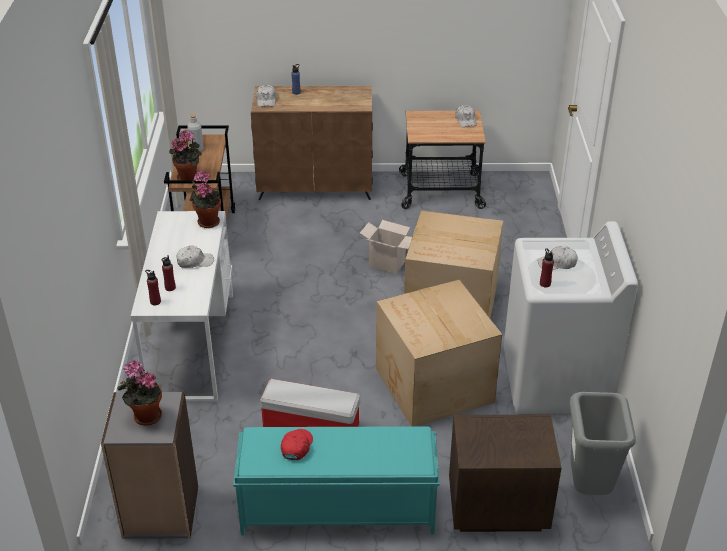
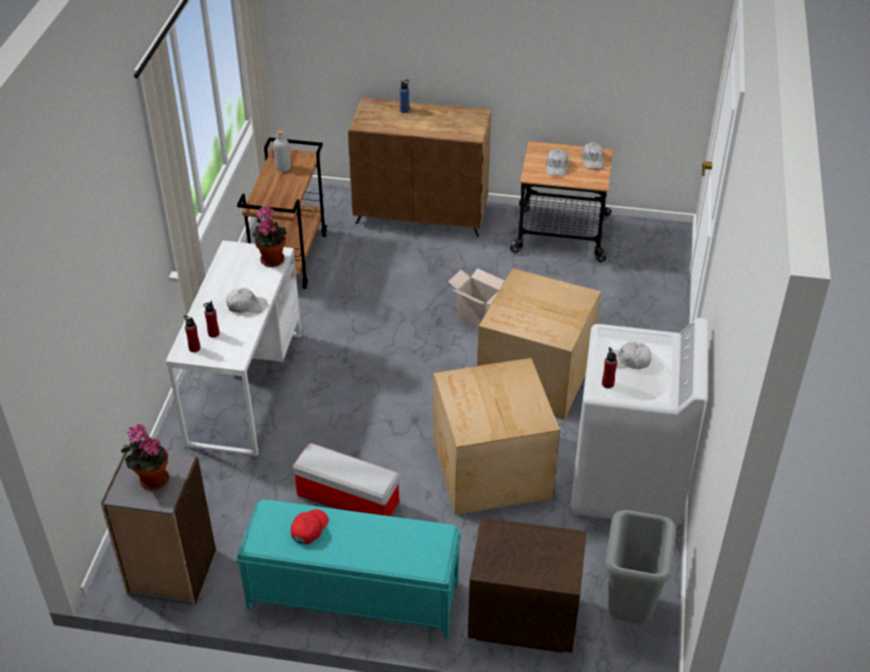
camera: 10 degrees right, 5 degrees up
(189, 177) = (267, 201): potted plant -> none
(266, 100) = (369, 117): white cap -> white cap (556, 167)

